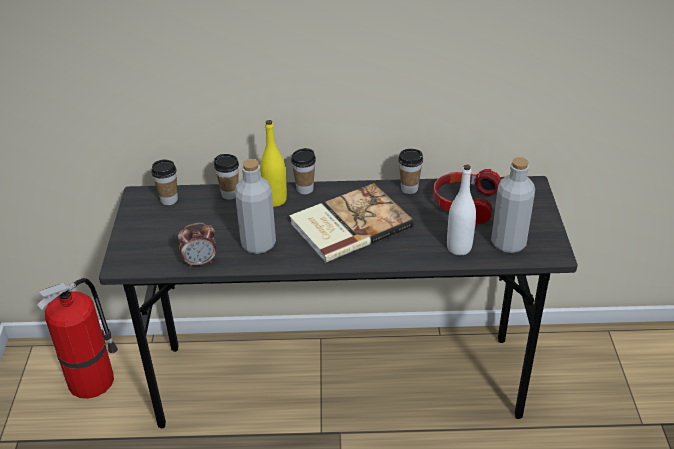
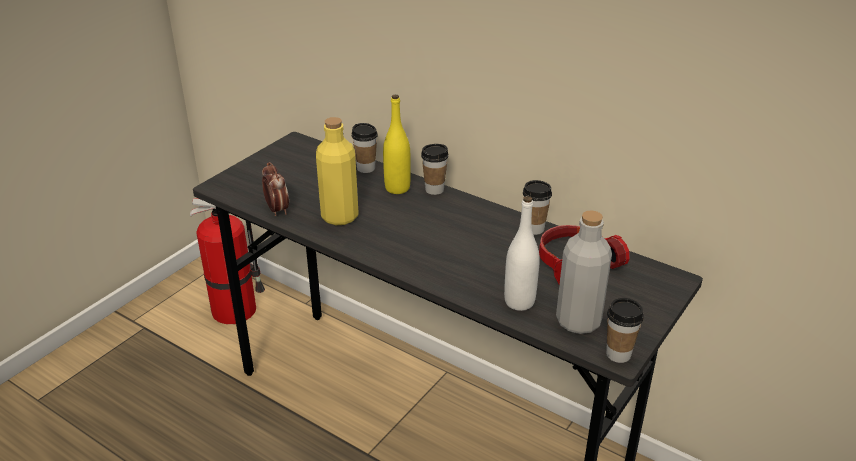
camera: 35 degrees right, 5 degrees down
(169, 200) = (313, 153): cup -> cup (618, 354)
(200, 262) = (277, 210): alarm clock -> alarm clock turned 135 degrees counterclockwise
(258, 244) = (340, 216): grey bottle -> yellow bottle
(348, 224) = (437, 235): book -> none

